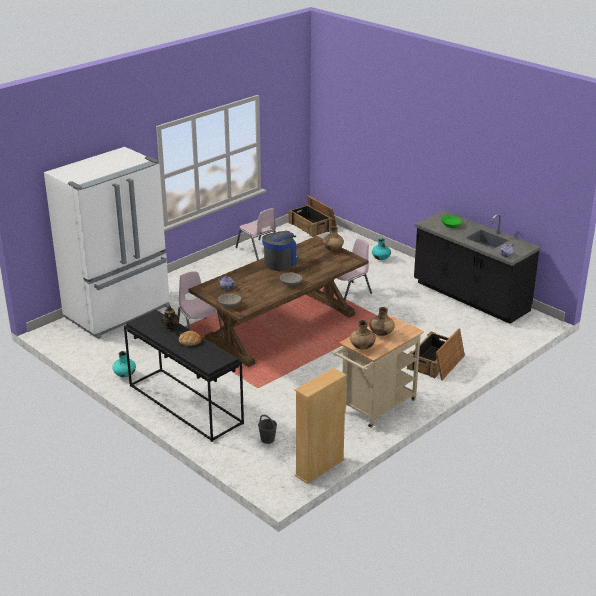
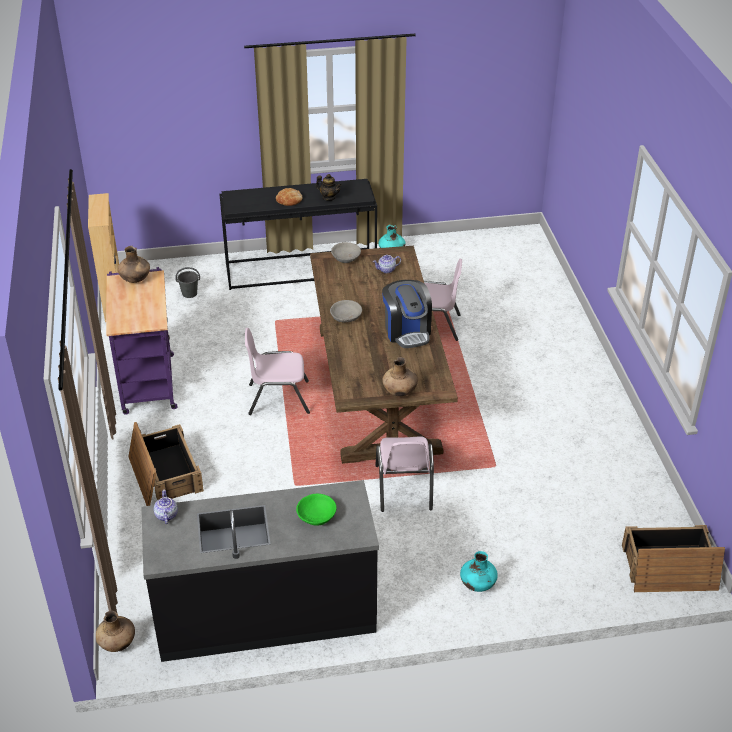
camera: 125 degrees right, 10 degrees up
(119, 312) = (529, 287): white fridge -> none
(258, 250) = (617, 462): pink chair -> pink chair (278, 398)
(375, 408) = (148, 380): beige cart -> purple cart
(381, 334) = (140, 303): brown vase -> brown vase (117, 643)

